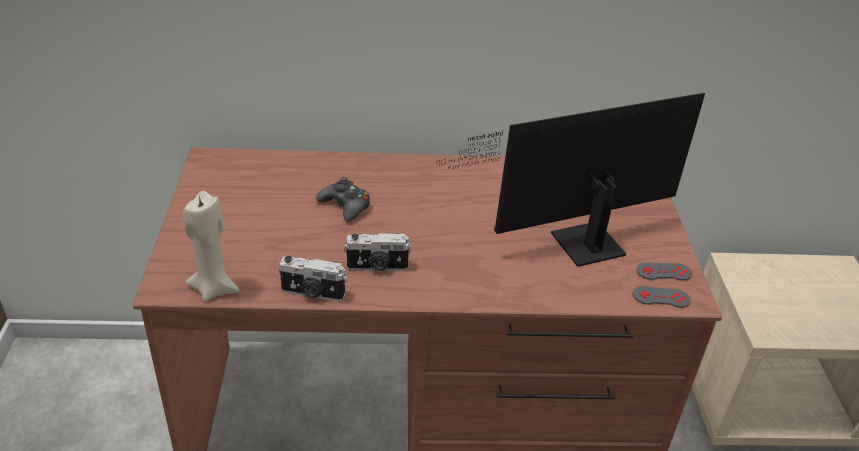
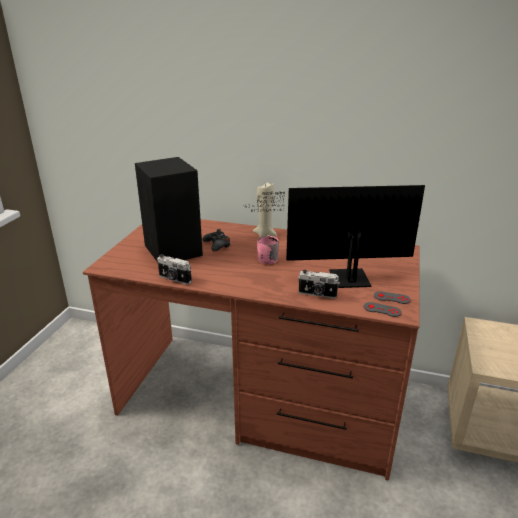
camera: 20 degrees right, 10 degrees down
(214, 288) = (126, 270): beige candle -> beige candle (265, 235)
(276, 231) = (173, 251): none -> black speaker
(377, 267) = (217, 273): camera -> camera (317, 294)
(441, 221) = (266, 257): none -> pink mug

